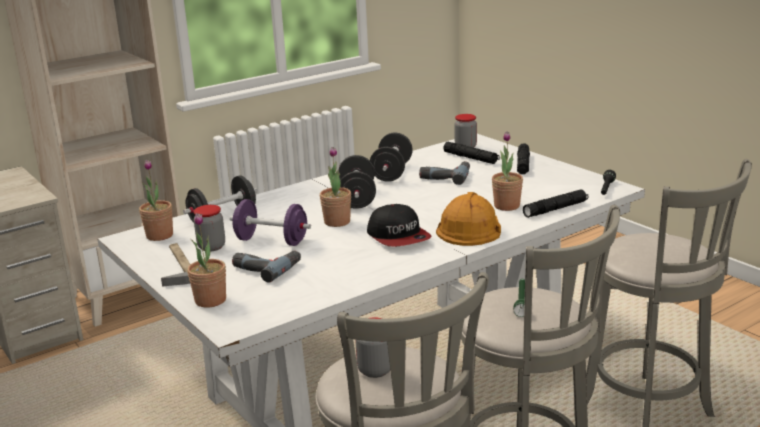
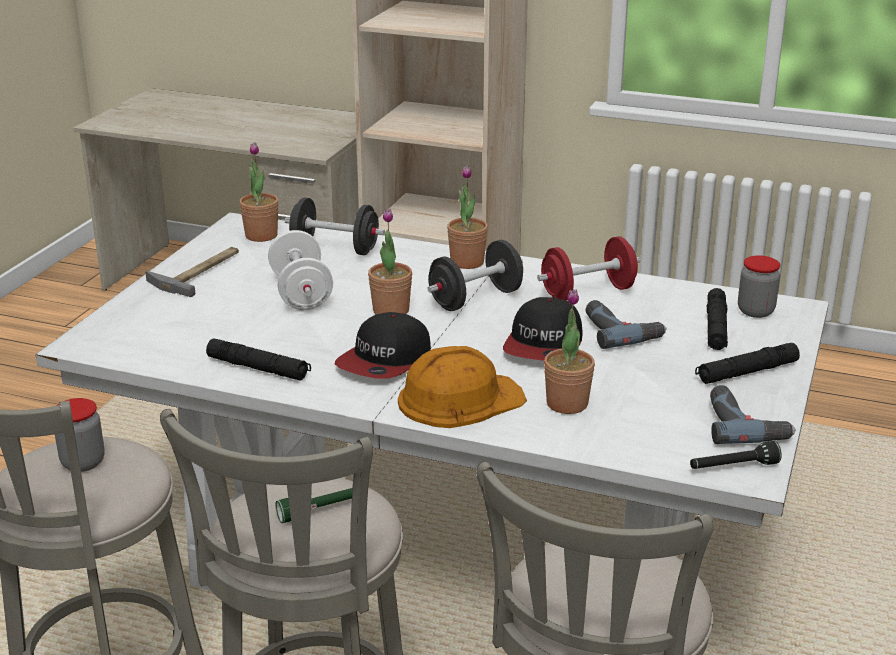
camera: 55 degrees right, 5 degrees up
(210, 300) = (132, 314): potted plant -> potted plant (467, 262)
(211, 247) = (257, 269): jar -> none
(266, 267) = (231, 314): power drill -> power drill (744, 424)
(271, 241) = (301, 293): purple dumbbell -> white dumbbell
(392, 172) = (588, 292): black dumbbell -> red dumbbell
(436, 196) = (544, 344): none -> cap
(555, 209) = (598, 444): black flashlight -> black flashlight (258, 368)

